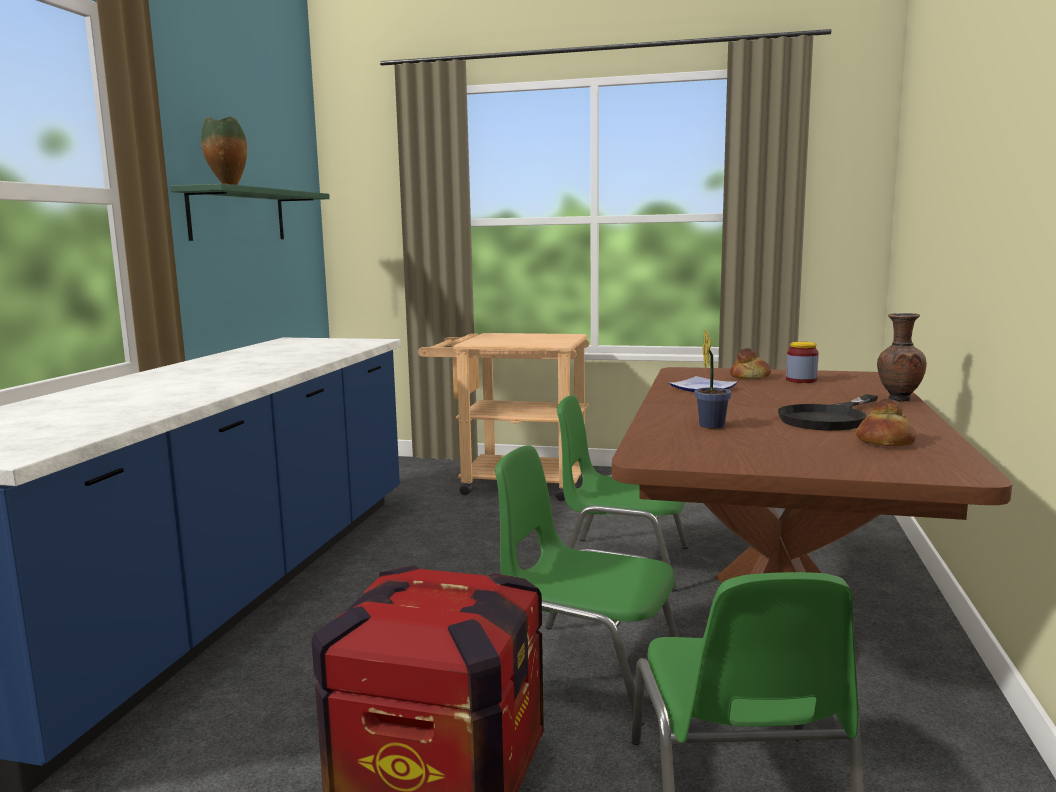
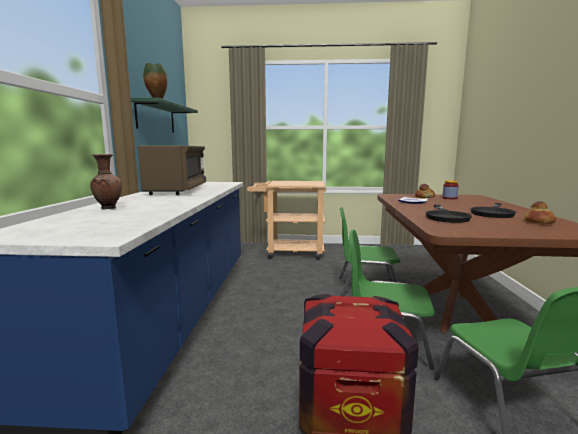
camera: 10 degrees left, 0 degrees up
(247, 360) = (177, 190): none -> brown microwave
(711, 425) = (446, 217): potted plant -> black frying pan
(897, 400) = (506, 205): brown vase -> brown vase (108, 208)

